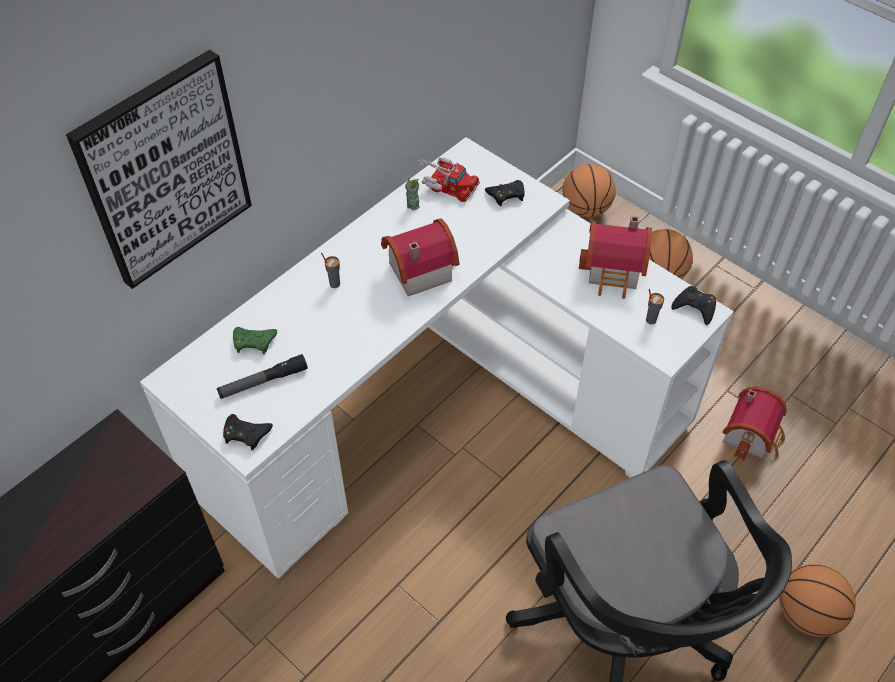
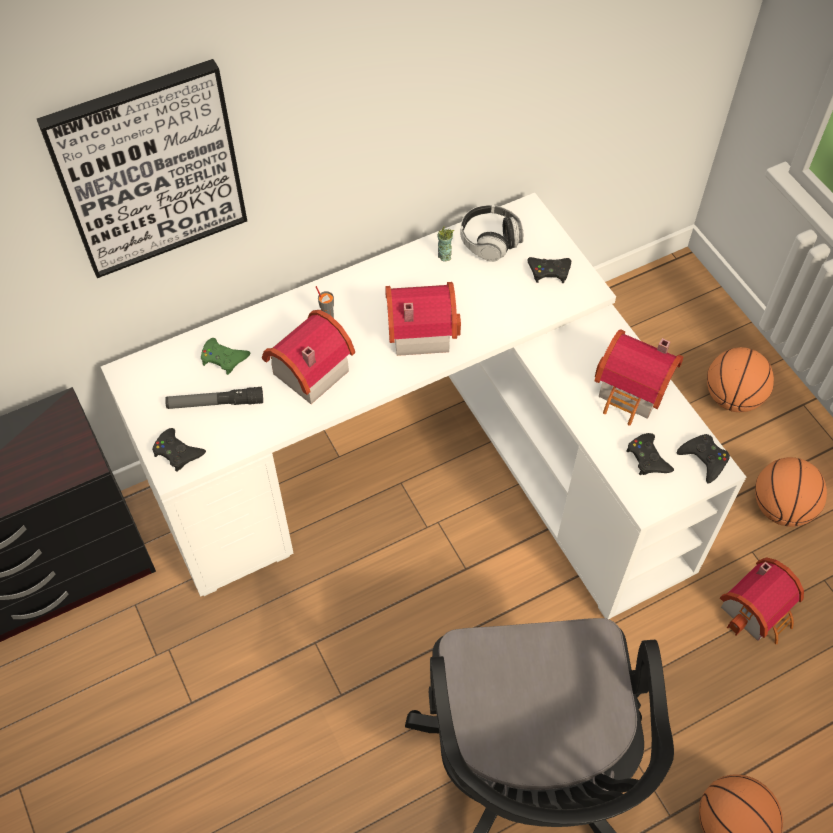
camera: 20 degrees right, 5 degrees up
(334, 331) = (306, 371): none -> toy house
(446, 184) = (490, 241): toy truck -> headphones
(586, 209) = (681, 297): basketball -> basketball (781, 508)
(650, 320) = (647, 458): grey cup -> black game controller

